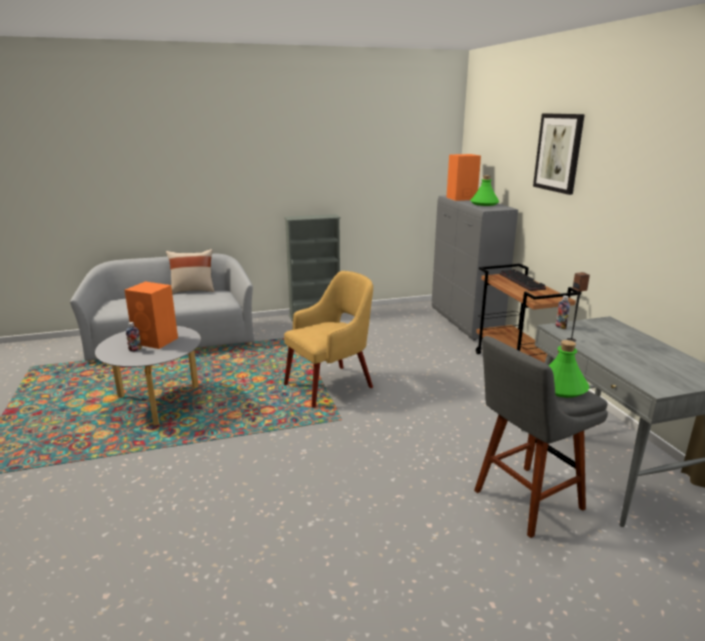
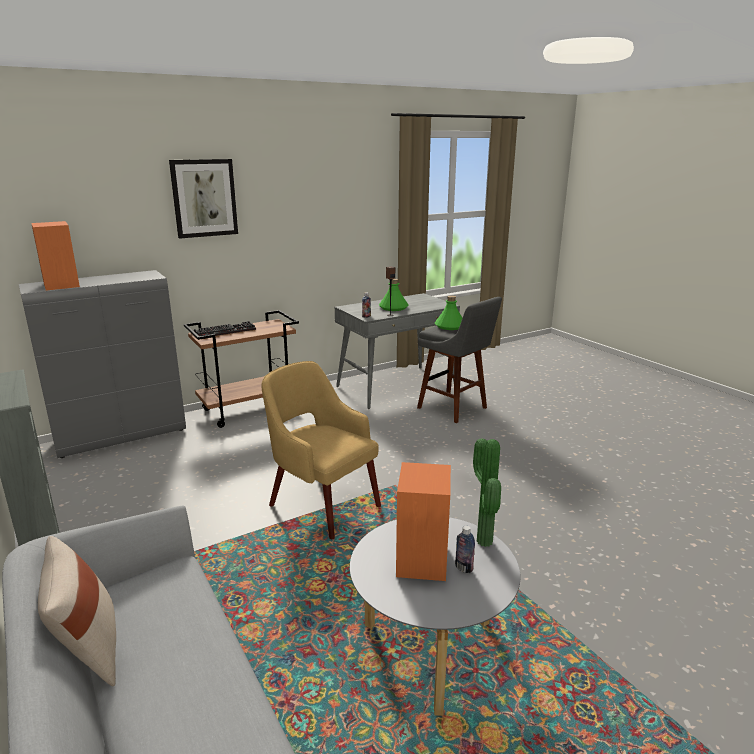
camera: 105 degrees left, 0 degrees up
(148, 359) = (481, 542): none -> potted plant
(484, 204) = (114, 278): green bottle -> green bottle (393, 308)

